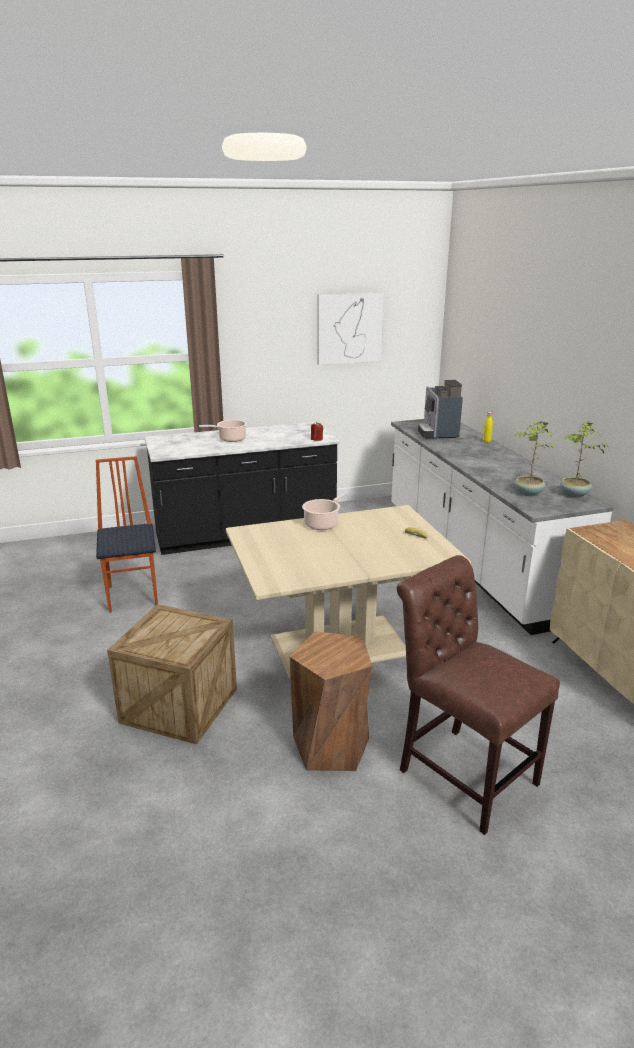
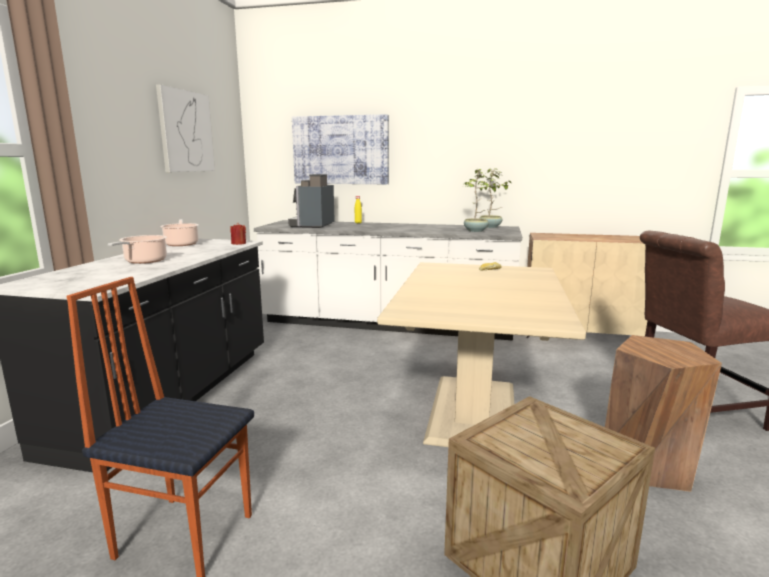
camera: 60 degrees left, 10 degrees down
(323, 523) = (426, 285): cooking pot -> cooking pot (181, 244)
(438, 433) = (313, 225): coffee machine -> coffee machine turned 75 degrees clockwise
(496, 356) = (341, 150): none -> picture

